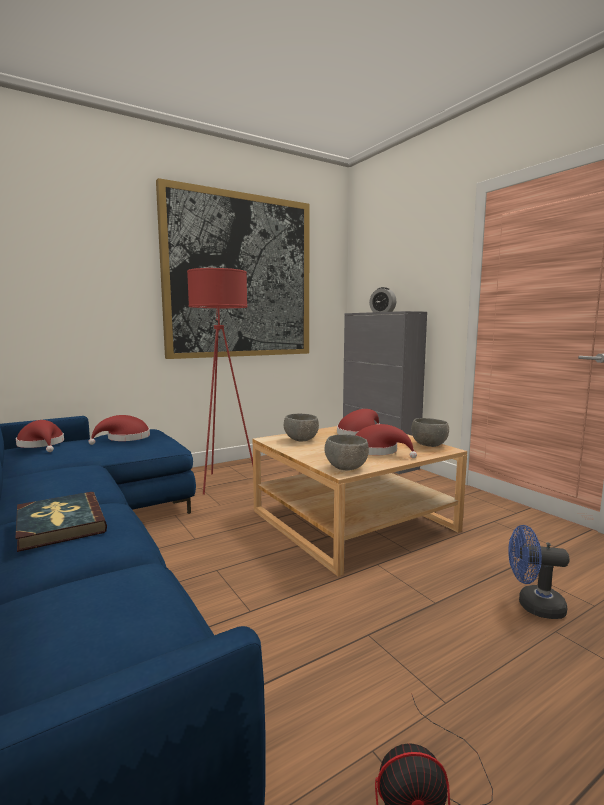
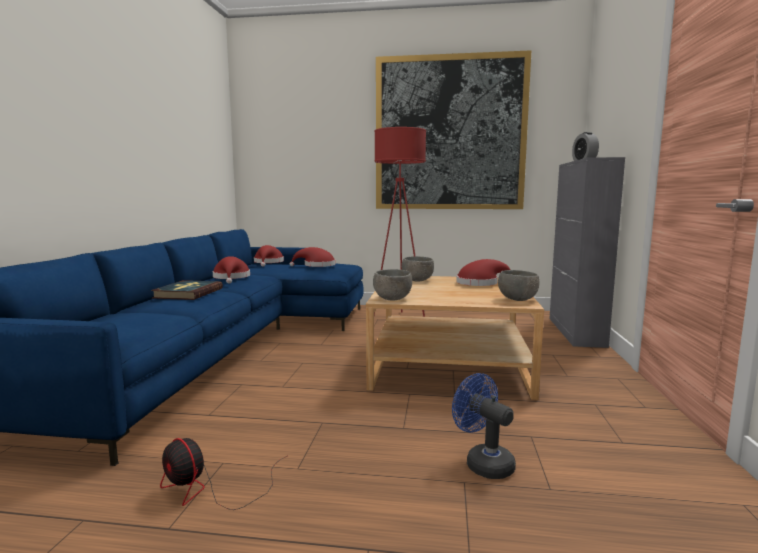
camera: 40 degrees right, 0 degrees up
(378, 451) = (454, 295): red hat -> red hat (231, 278)

